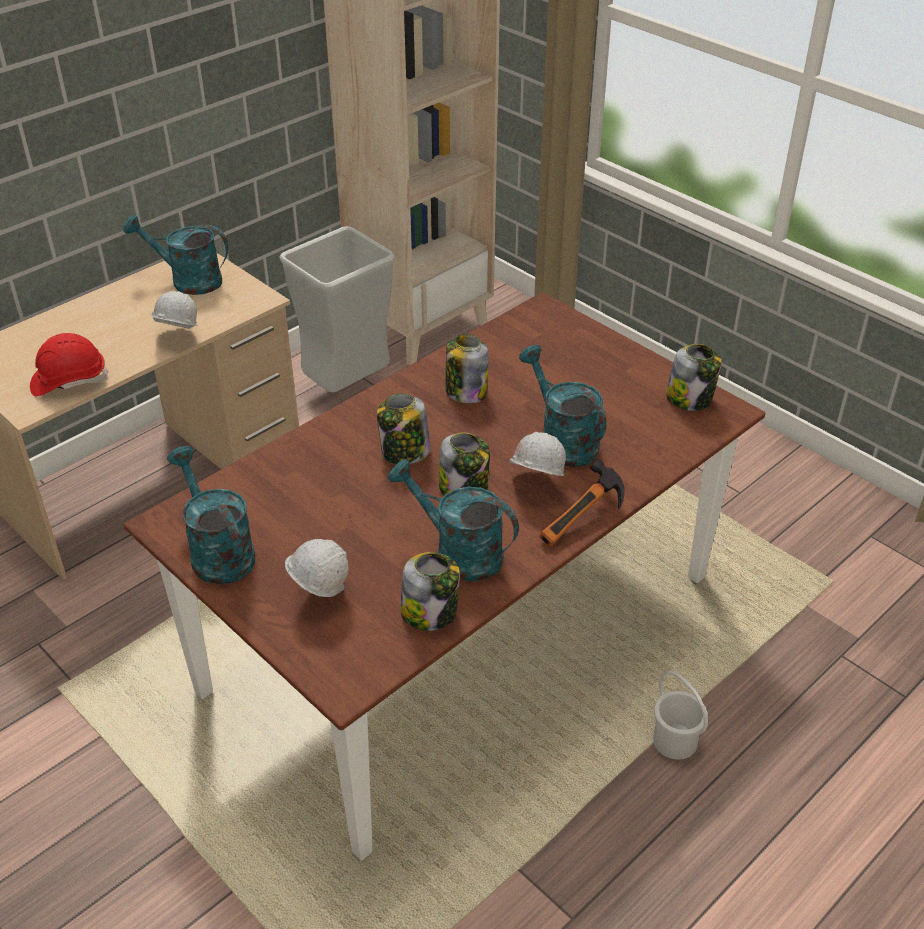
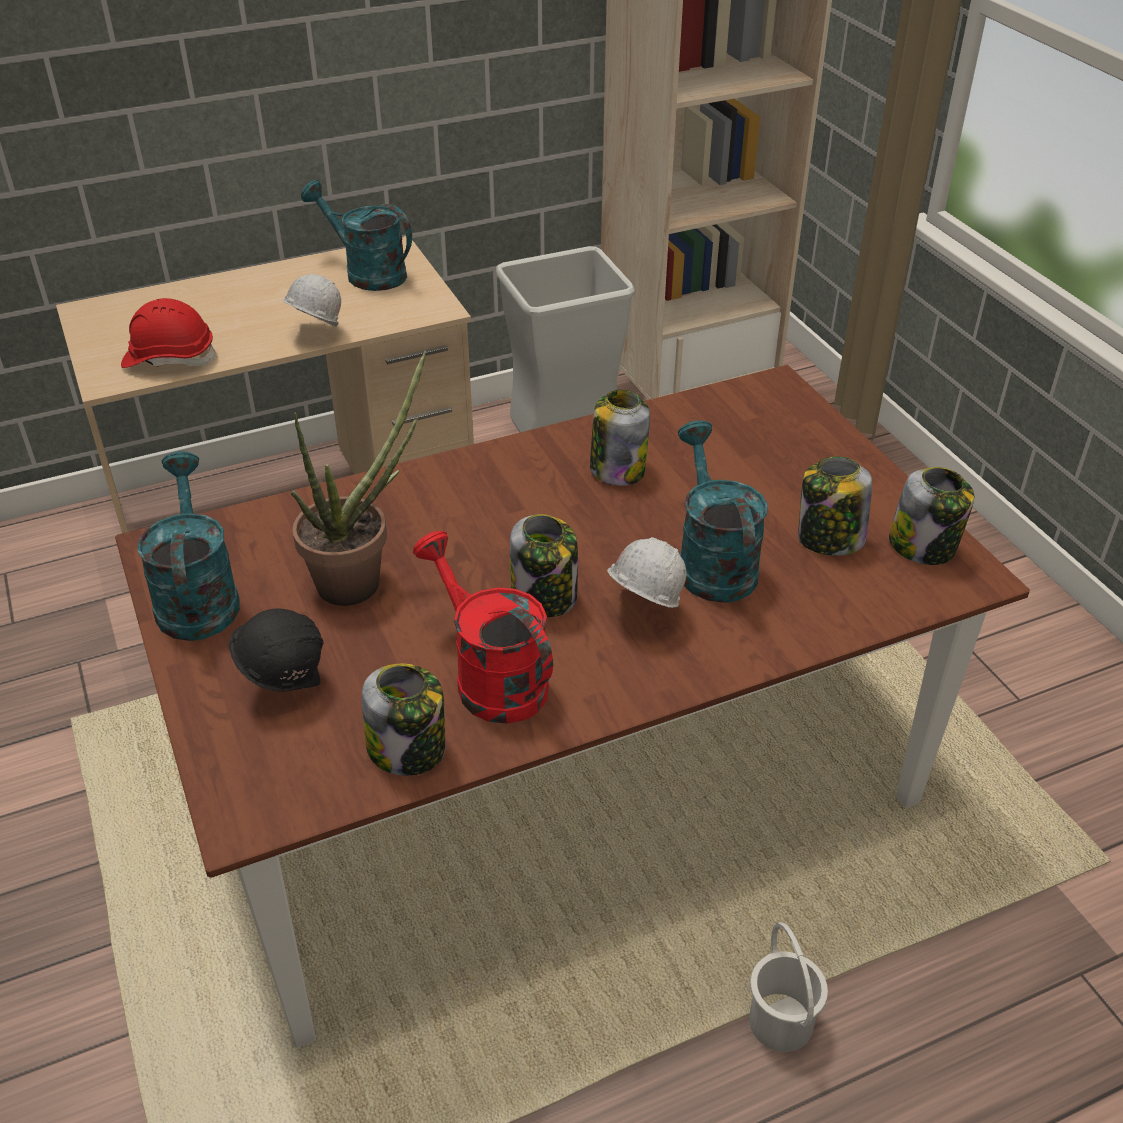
camera: 20 degrees right, 0 degrees up
(319, 593) = (284, 683): white hard hat -> black hard hat
(330, 510) = (361, 579): none -> potted plant
(404, 453) = (495, 529): jar -> jar (829, 539)
(458, 552) = (490, 677): turquoise watering can -> red watering can
(584, 523) = (683, 681): hammer -> none

